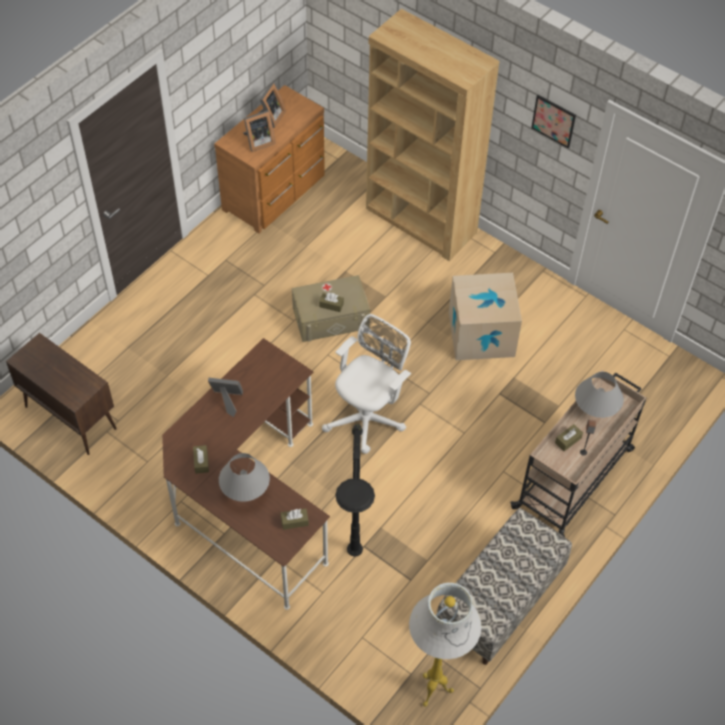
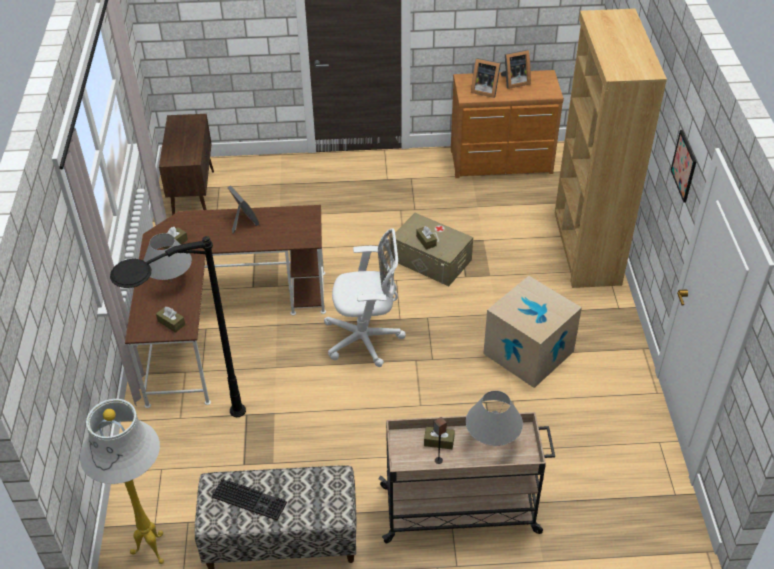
camera: 50 degrees right, 10 degrees down
(493, 587) = (251, 499): none -> keyboard

